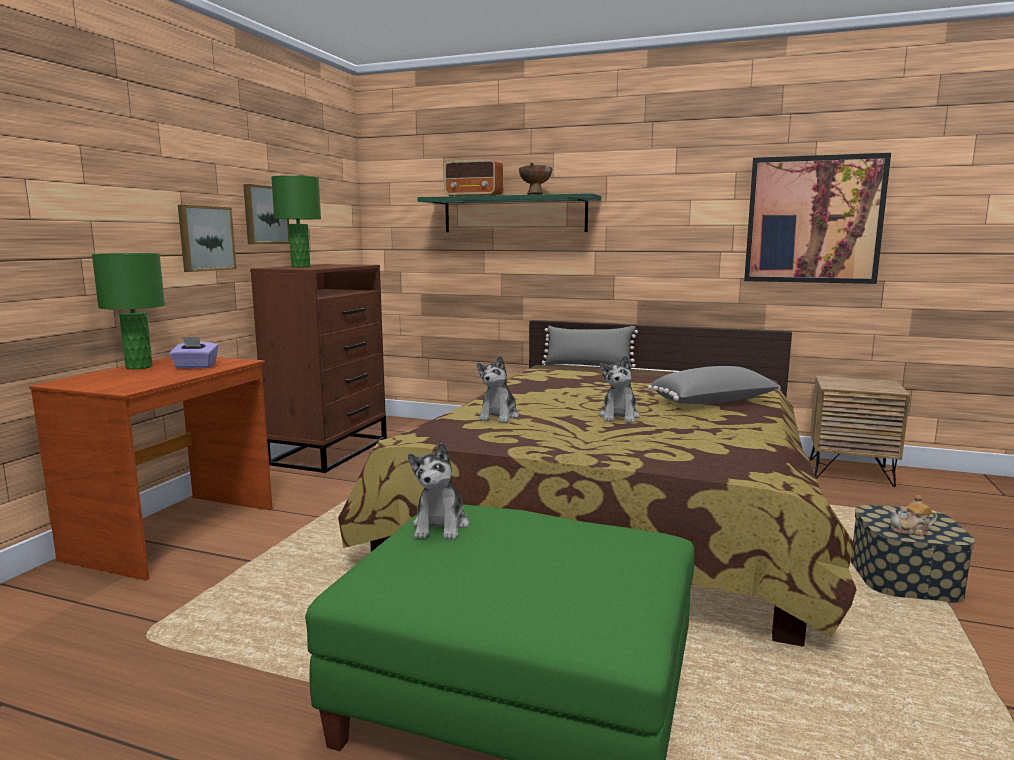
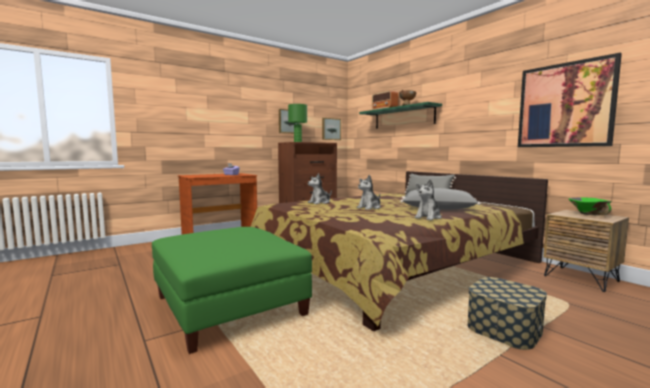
camera: 35 degrees right, 5 degrees down
(138, 367) = (217, 174): green table lamp -> none
(205, 238) = (257, 129): picture -> picture (331, 129)
(441, 526) = (228, 229): plush toy -> plush toy (428, 217)
(856, 381) = (588, 214): none -> green bowl
(911, 531) = (495, 292): teapot -> none

